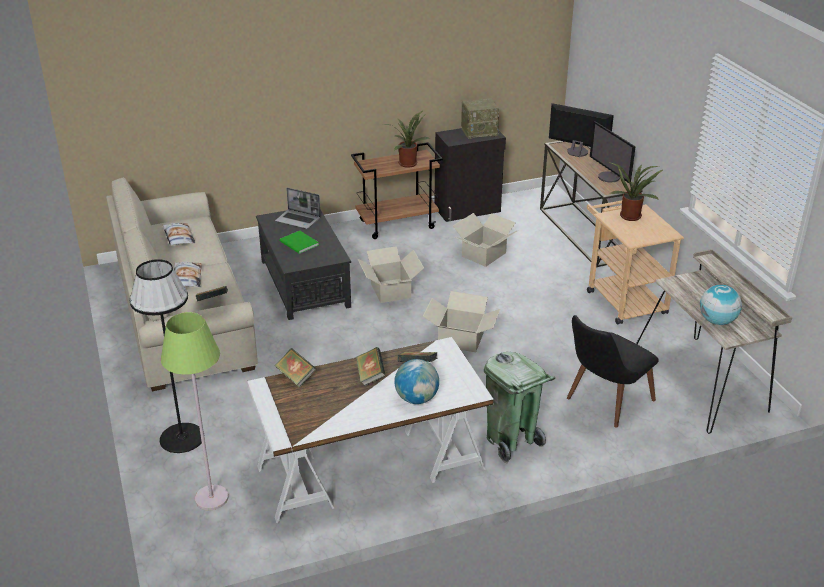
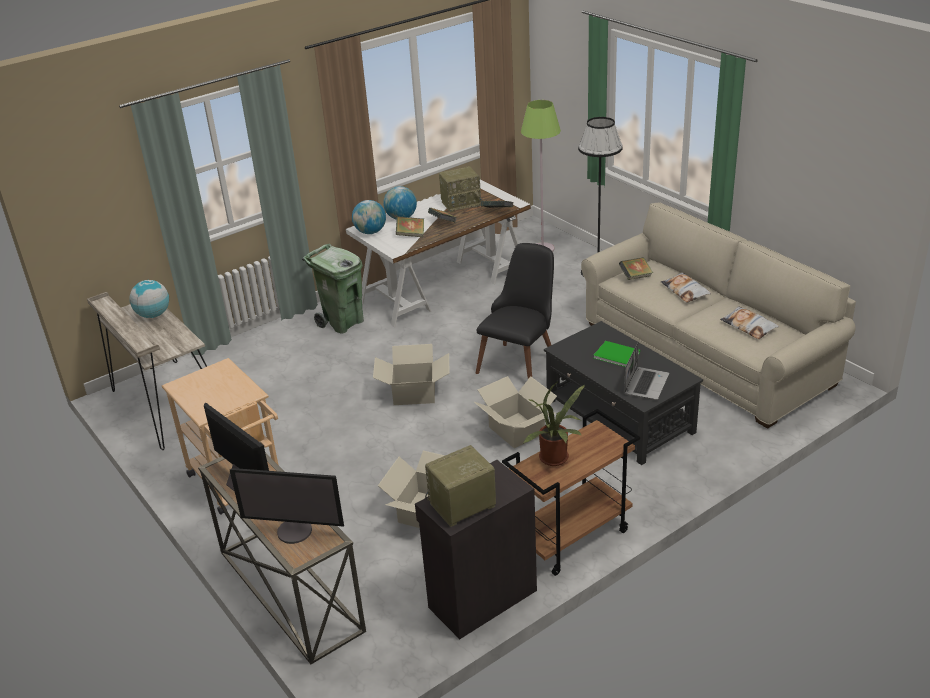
camera: 165 degrees right, 0 degrees up
(298, 220) = (646, 384): laptop -> laptop turned 105 degrees clockwise
(328, 405) = (461, 203): none -> radio
(463, 383) = (370, 232): none -> globe
(603, 404) = (266, 366): black chair -> black chair (521, 359)
(631, 215) = (220, 401): potted plant -> none

